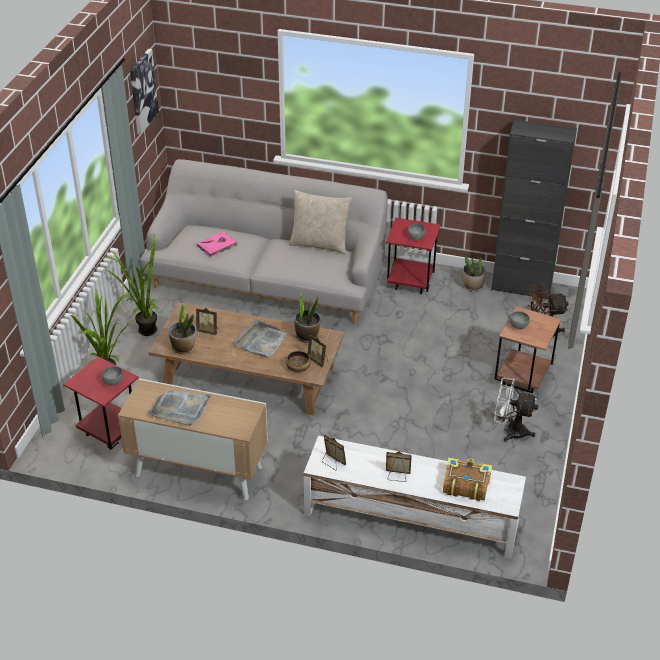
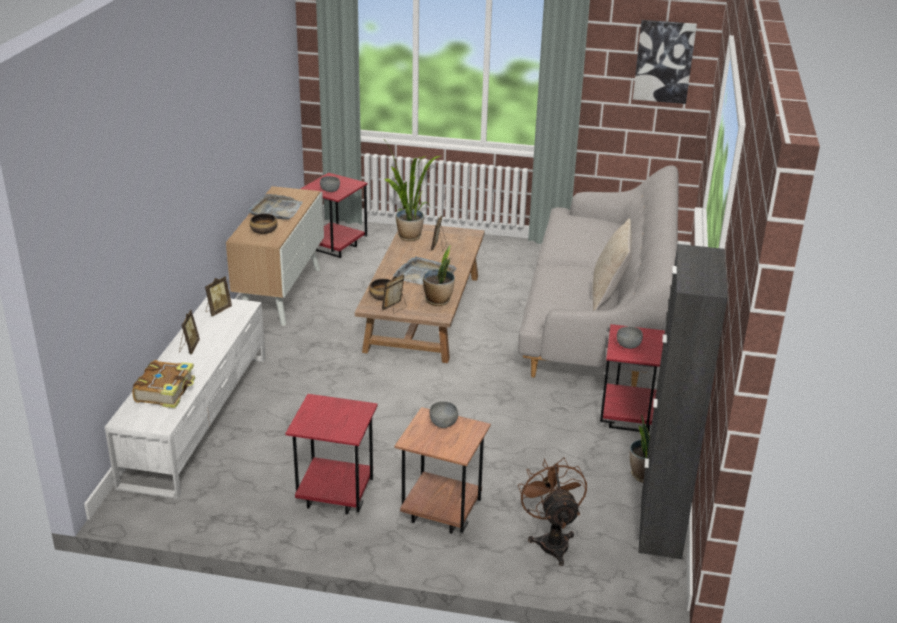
camera: 85 degrees right, 10 degrees down
(143, 330) = (486, 253): potted plant -> none
(217, 246) = (578, 235): pink book -> none
(228, 415) = (264, 231): none -> bowl
(510, 431) = (334, 498): white fan -> red side table

